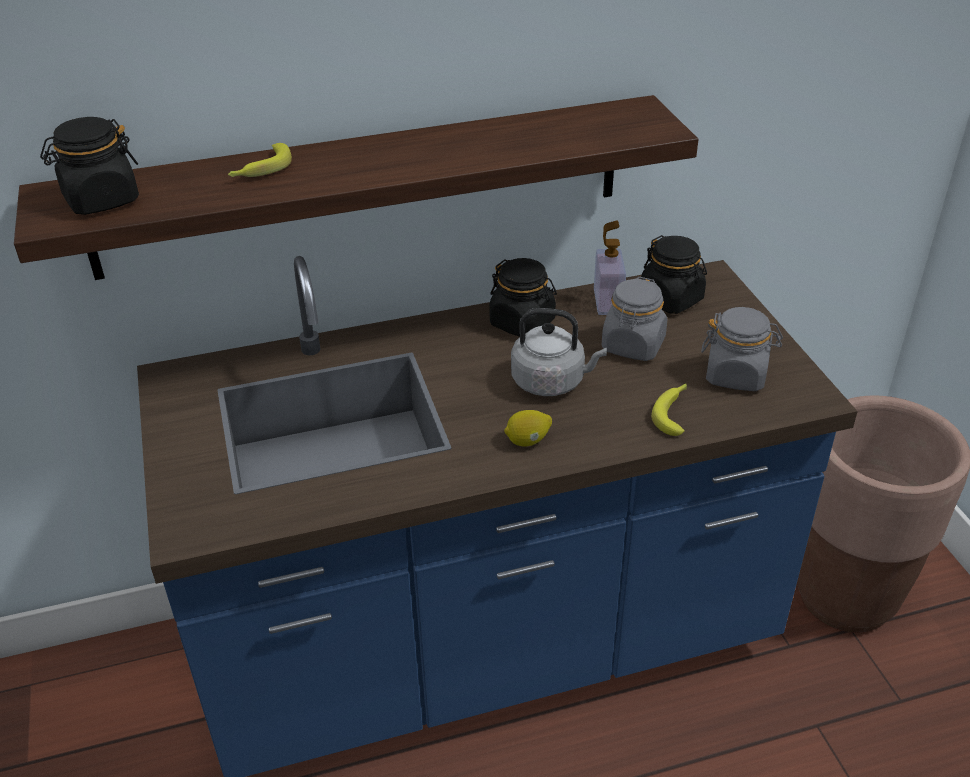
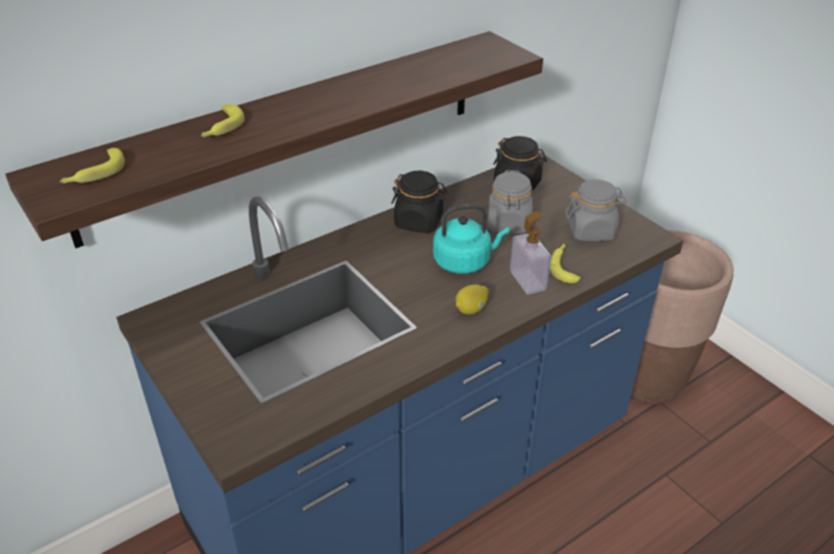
camera: 20 degrees left, 0 degrees up
(101, 200) = (94, 174): black jar -> banana
(552, 382) = (465, 262): grey kettle -> turquoise kettle
(608, 302) = (473, 195): soap dispenser -> soap dispenser (527, 280)

